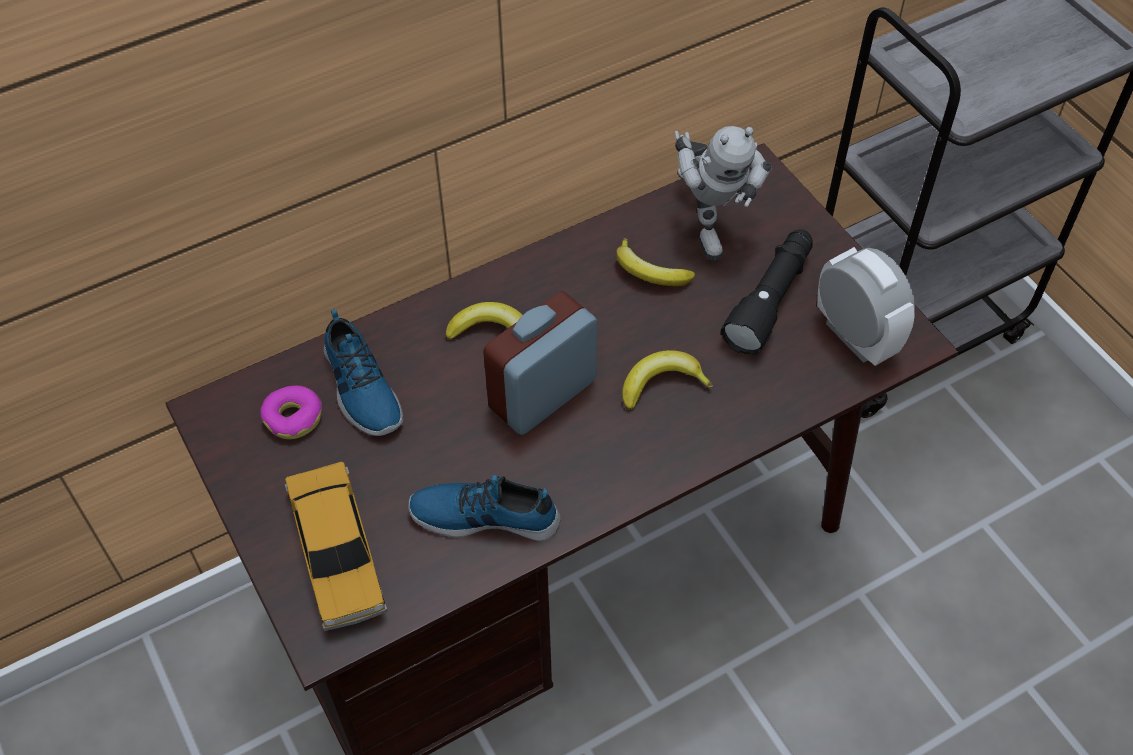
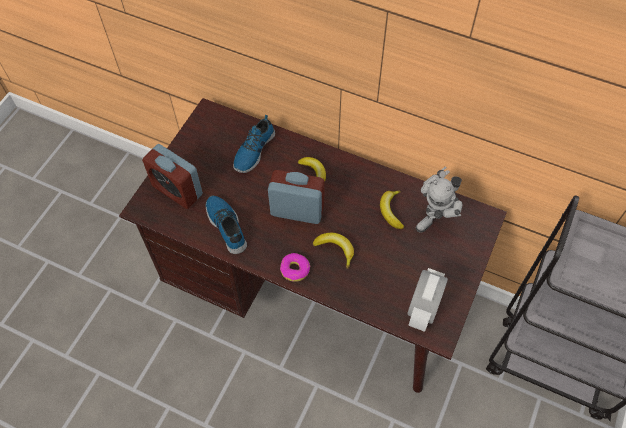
camera: 55 degrees right, 5 degrees up
(293, 418) = (224, 139): donut -> donut (295, 269)
(338, 554) = (177, 190): toy car -> alarm clock
(770, 300) = (415, 265): black flashlight -> none

